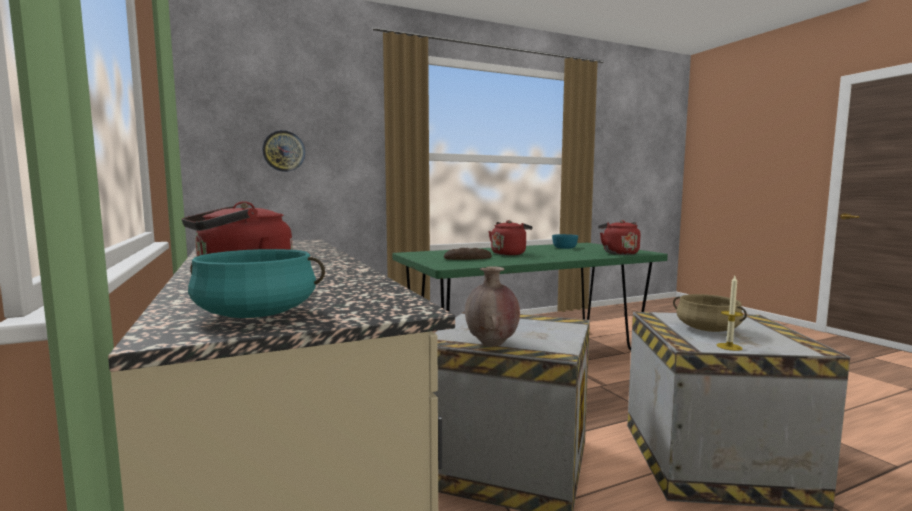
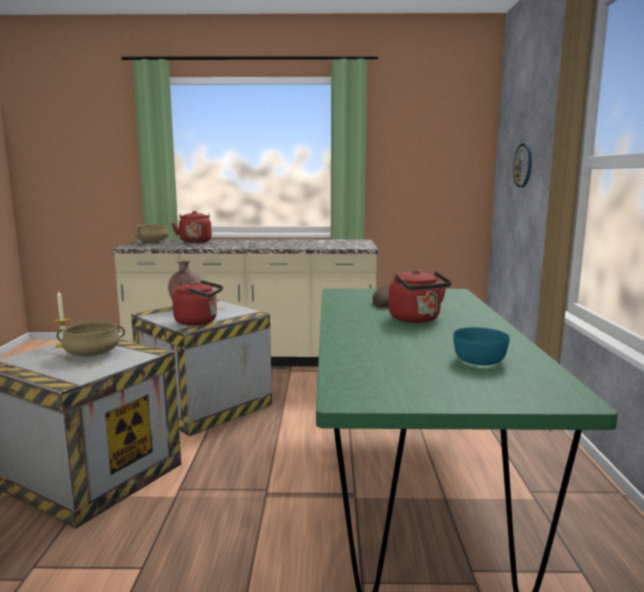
camera: 115 degrees right, 5 degrees up
(257, 314) = (152, 242): turquoise cooking pot -> beige cooking pot
(618, 253) = (362, 373): red kettle -> red kettle (199, 322)

